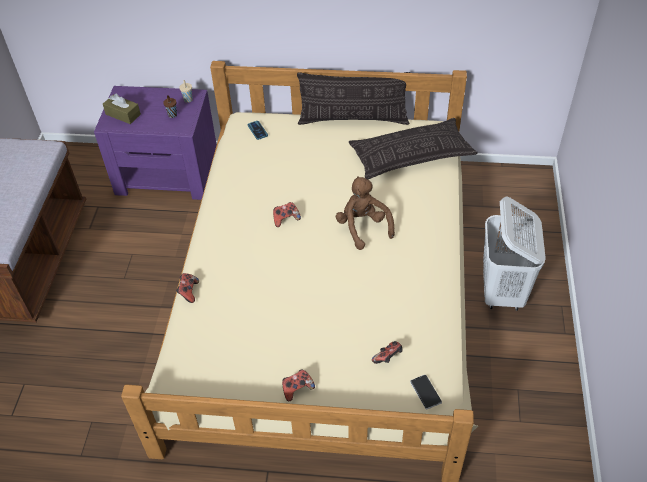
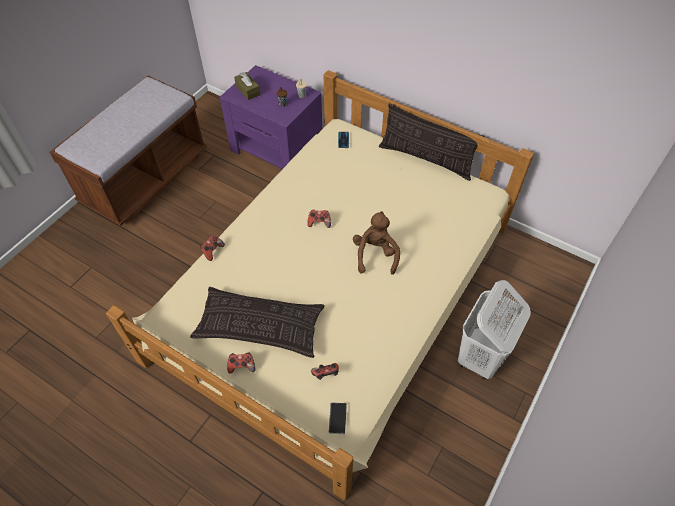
camera: 25 degrees right, 5 degrees up
(411, 155) = (454, 208): pillow -> pillow (260, 326)

